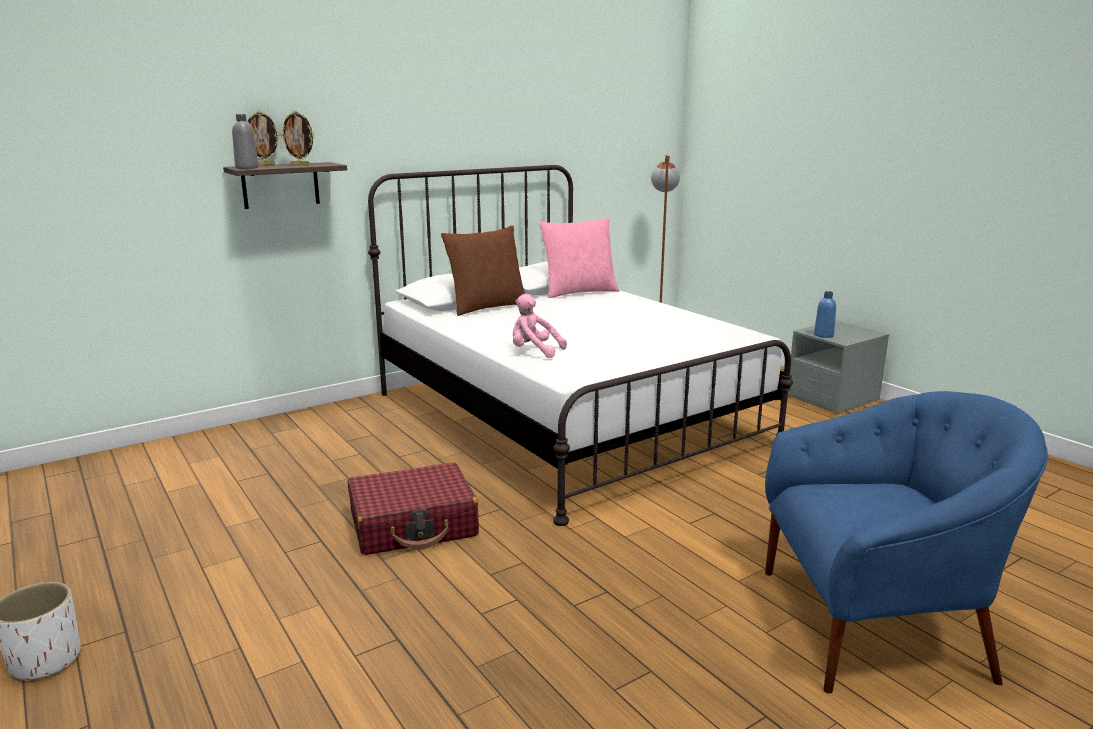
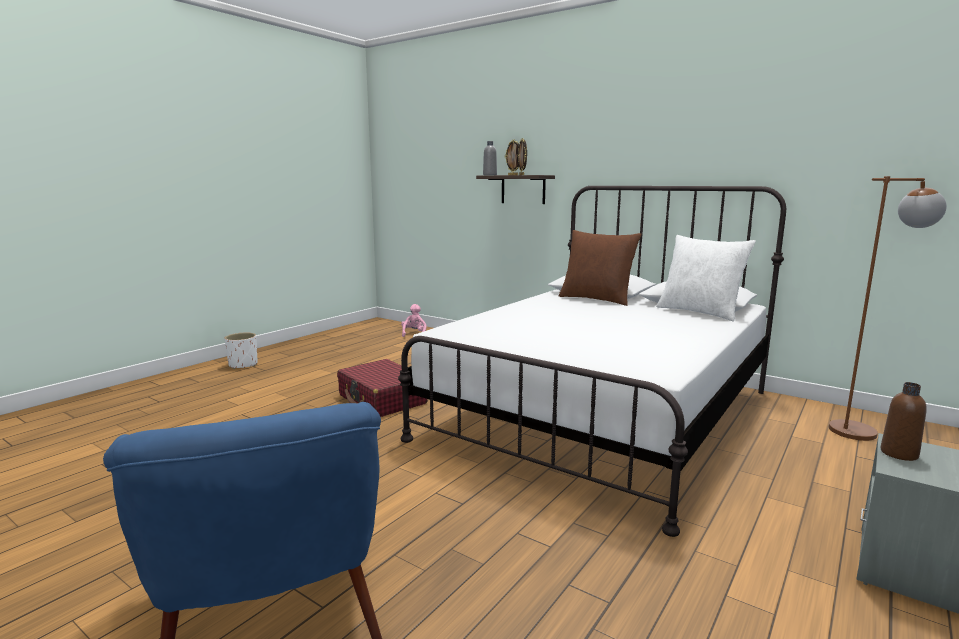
camera: 70 degrees right, 5 degrees down
(534, 351) = (494, 319): pink plush toy -> pink plush toy (414, 334)
(579, 292) = (700, 312): pink pillow -> white pillow
(823, 335) = (899, 454): blue bottle -> brown bottle

